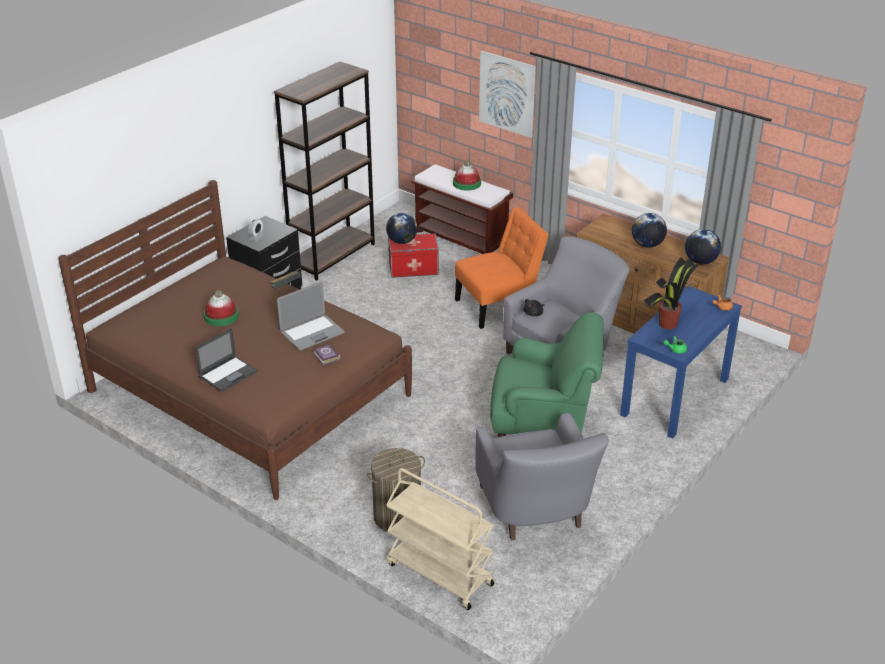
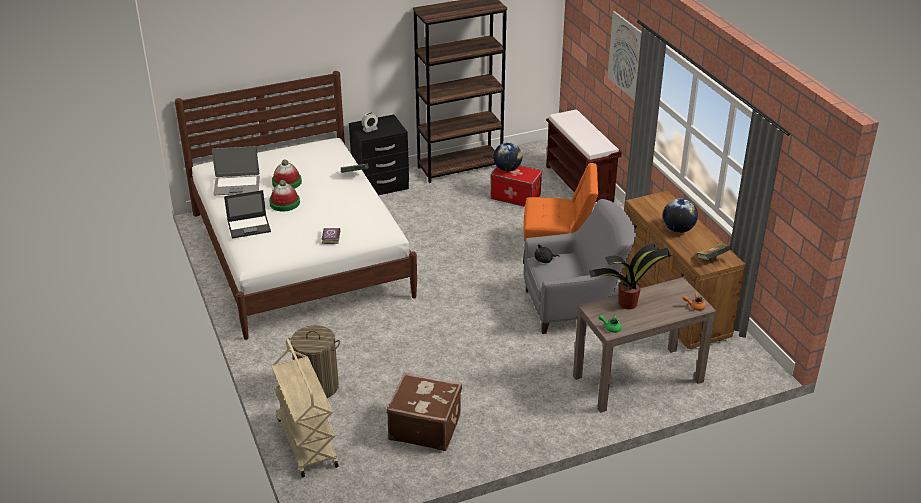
camera: 30 degrees right, 0 degrees up
(250, 393) = (300, 254): brown bed -> white bed
(312, 333) = (338, 216): laptop -> laptop (237, 186)
(466, 183) = (586, 133): hat -> hat (284, 203)
(536, 513) = (425, 427): grey armchair -> brown suitcase
(543, 427) = (497, 362): green armchair -> none
(675, 397) = (637, 379): blue console table -> brown console table
(700, 261) = (712, 259): globe -> book

